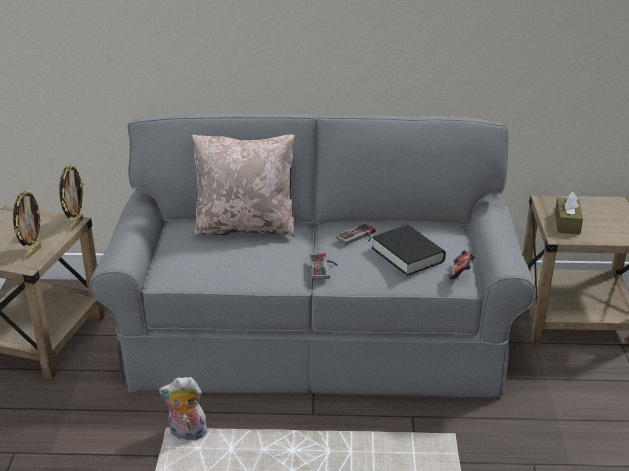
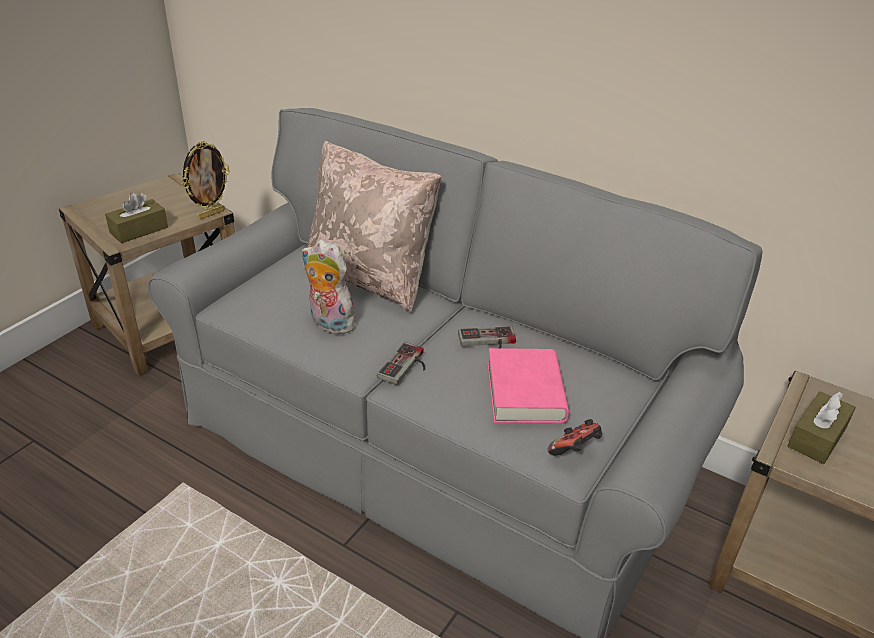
camera: 30 degrees right, 5 degrees up
(33, 252) = (139, 230): picture frame -> brown tissue box
(187, 434) = (195, 501): plush toy -> plush toy (329, 324)
(407, 255) = (525, 392): black book -> pink book

